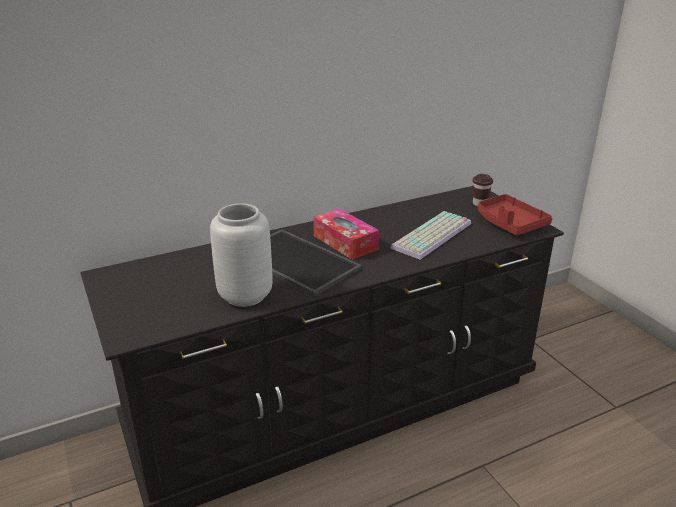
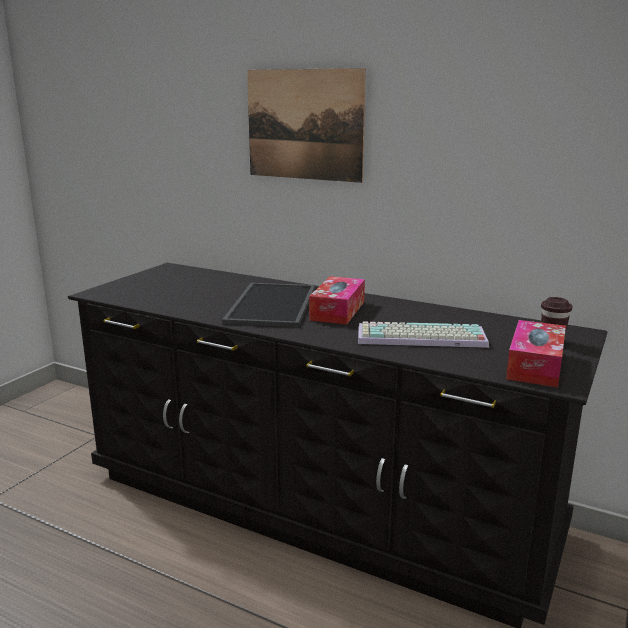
camera: 55 degrees right, 10 degrees down
(244, 83) = (304, 125): none -> picture
(245, 296) = (191, 305): grey vase -> none
(509, 223) = (535, 365): red tray -> tissue box

